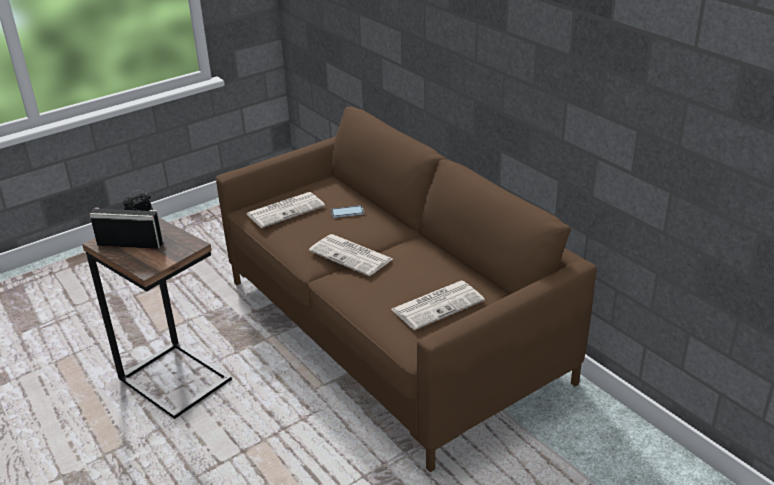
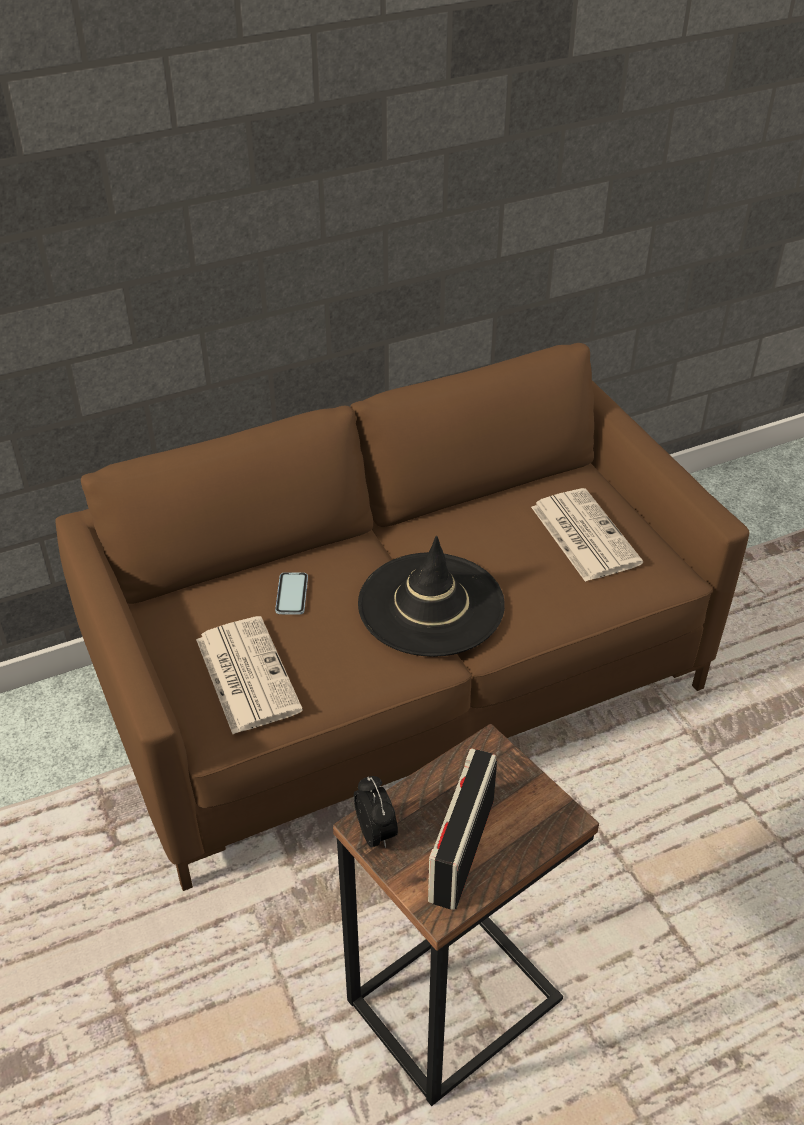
camera: 80 degrees left, 10 degrees up
(352, 255) = (430, 605): newspaper -> black hat

